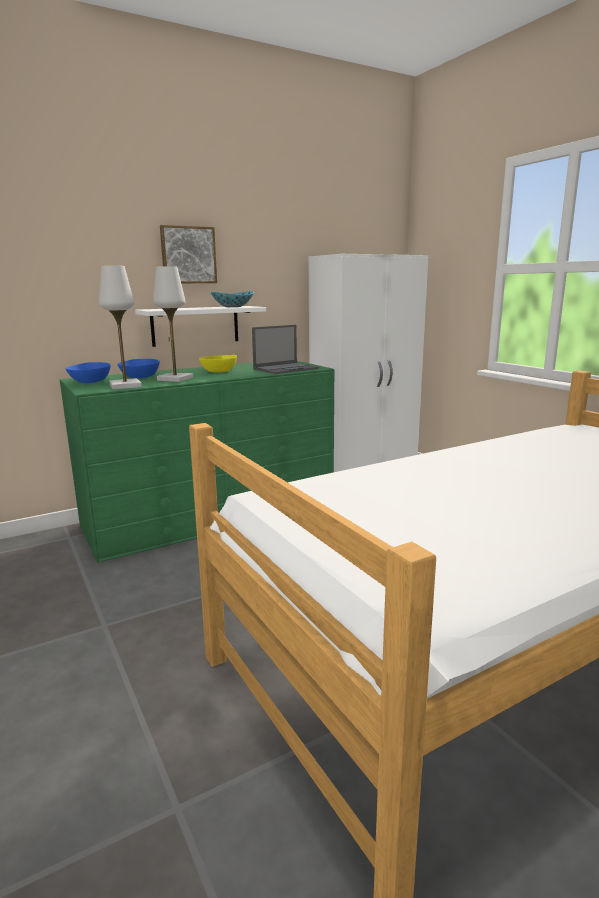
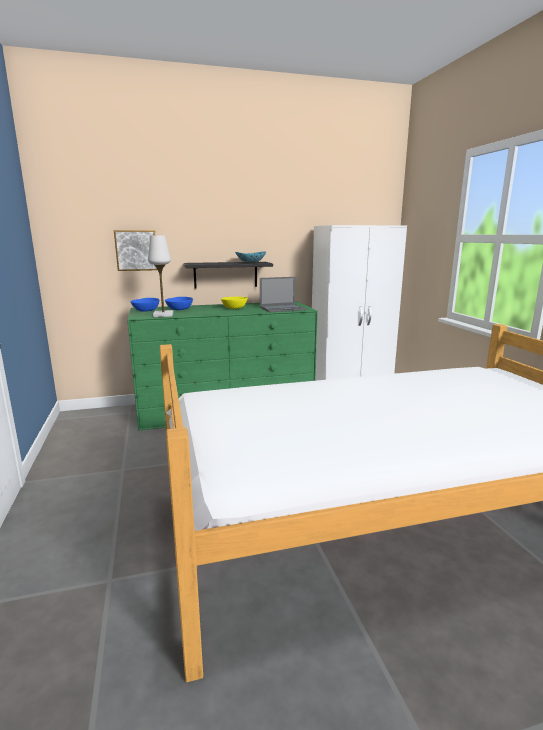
camera: 15 degrees right, 0 degrees up
(175, 379) = (199, 312): white table lamp -> none
(188, 255) = (222, 225): picture -> picture (136, 250)
(195, 325) = (225, 274): white shelf -> black shelf

